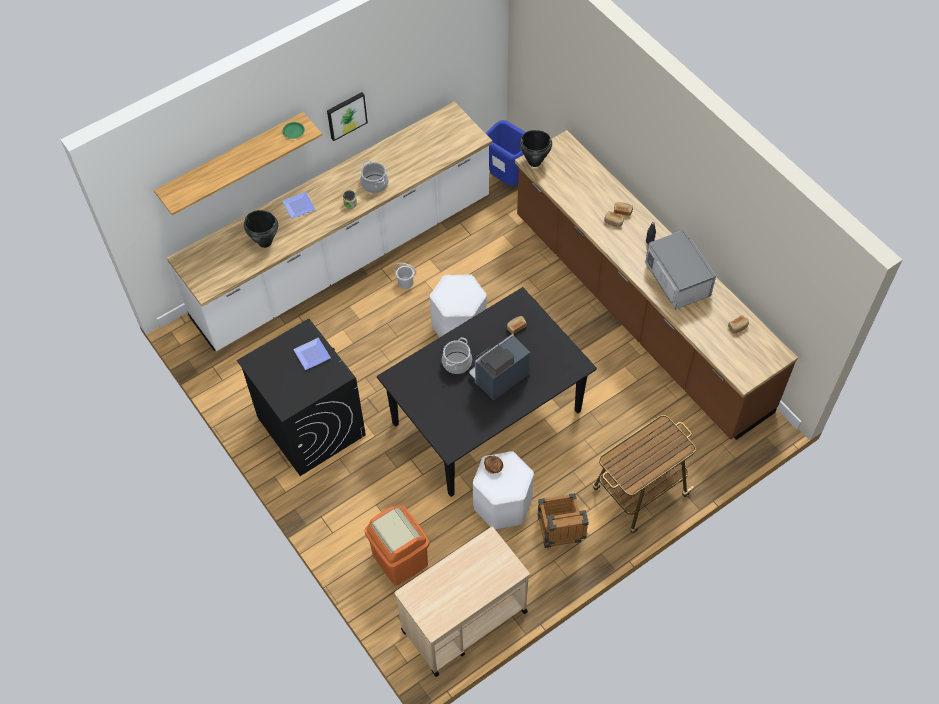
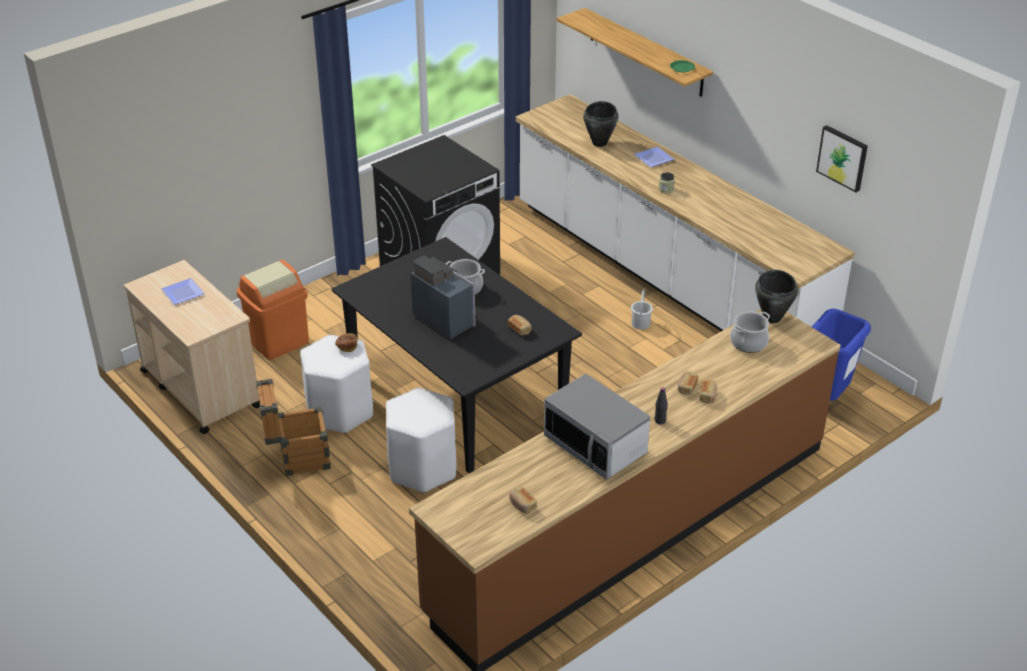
camera: 85 degrees right, 20 degrees down
(310, 354) = (452, 174): plate -> plate (183, 292)
(346, 115) = (749, 128): picture -> picture (843, 158)
(375, 184) = (699, 203): cooking pot -> cooking pot (748, 343)
(459, 326) = (583, 367): white stool -> white stool (422, 468)
(638, 493) = (350, 527): cart -> none
(676, 280) = (595, 446): microwave -> microwave turned 75 degrees clockwise

